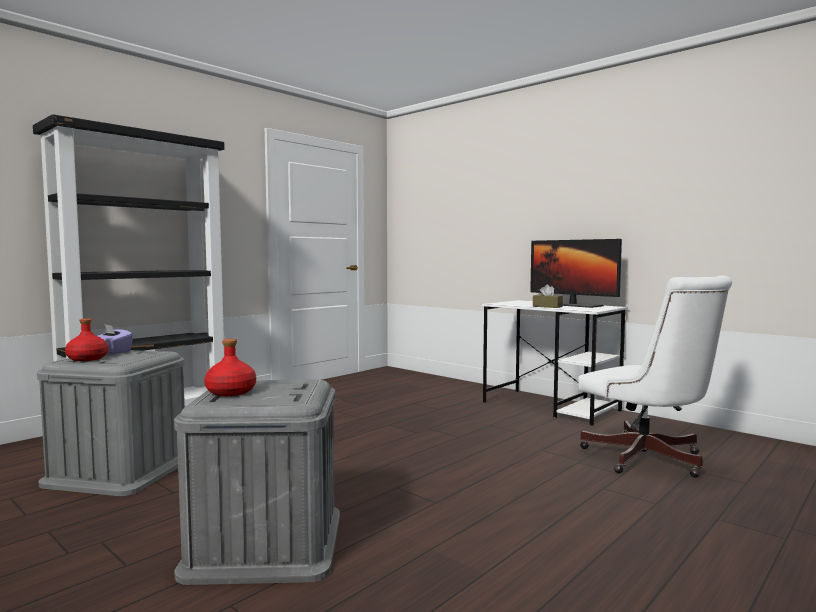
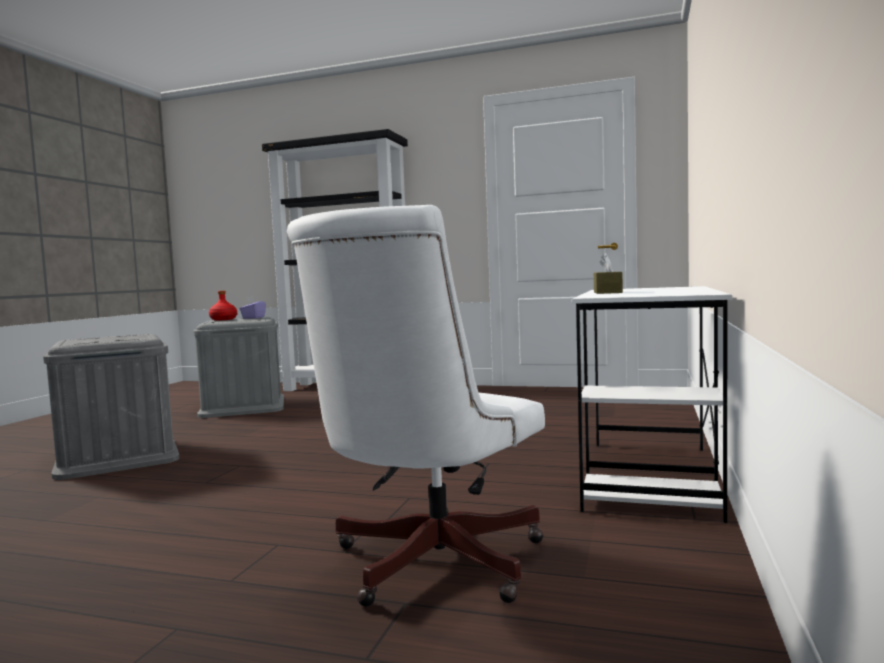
camera: 65 degrees right, 0 degrees up
(230, 392) = (103, 337): red bottle -> none
(572, 305) = (674, 291): monitor -> none

